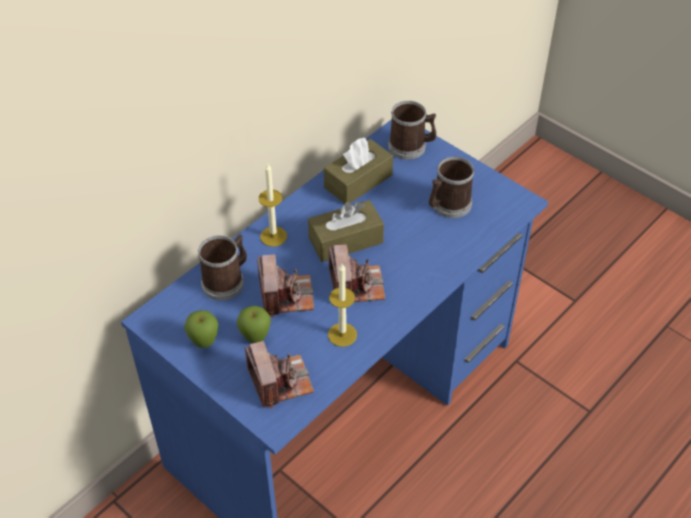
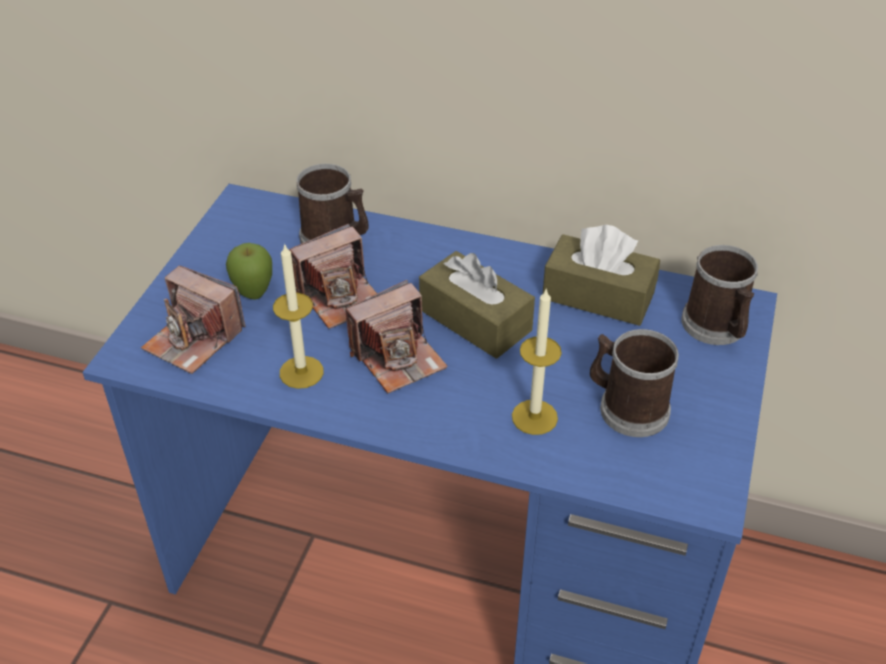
camera: 65 degrees right, 5 degrees down
(204, 343) = (226, 255): apple -> none
(273, 236) = (436, 252): candle -> candle (534, 417)
(280, 381) = (194, 340): camera -> camera turned 75 degrees clockwise

